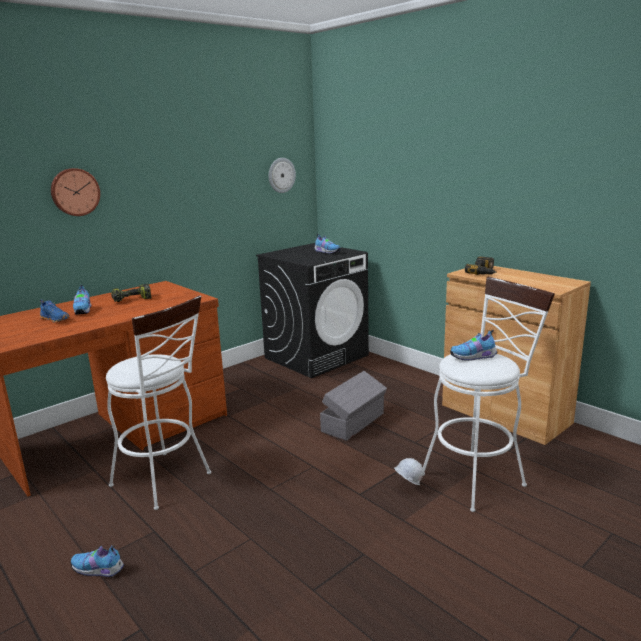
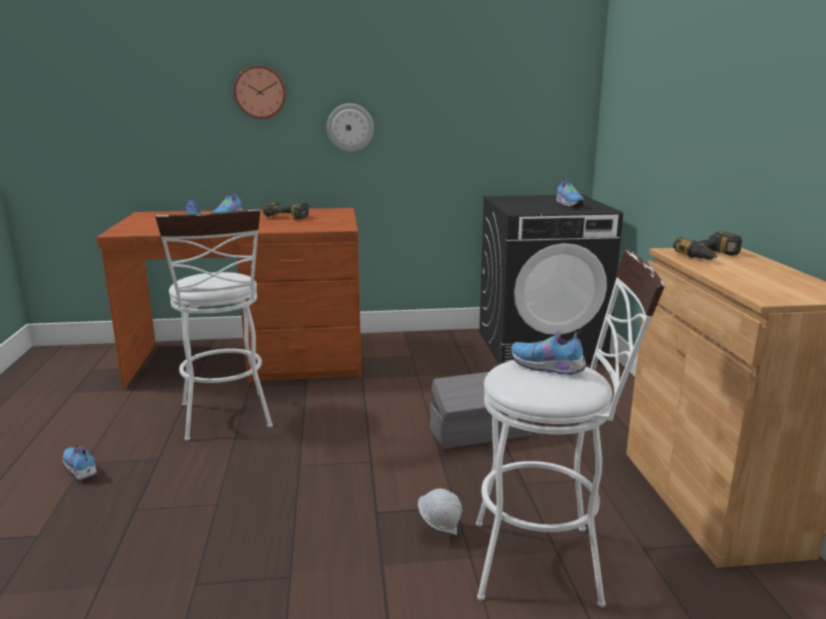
camera: 35 degrees right, 0 degrees up
(281, 175) = (539, 95): wall clock -> wall clock (350, 127)

